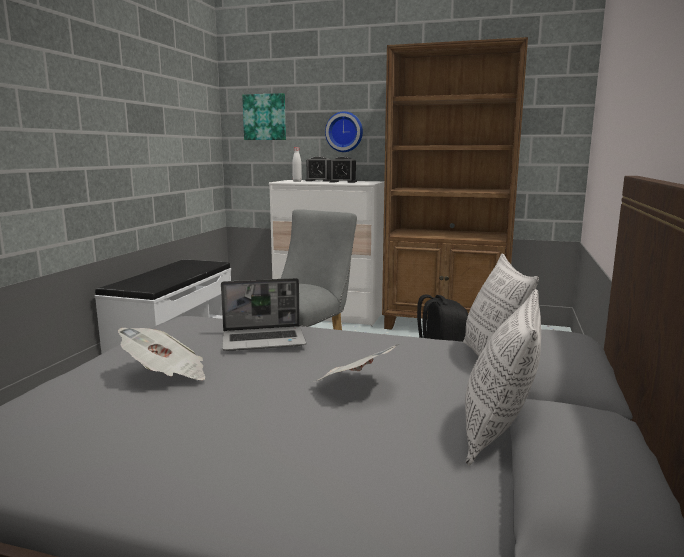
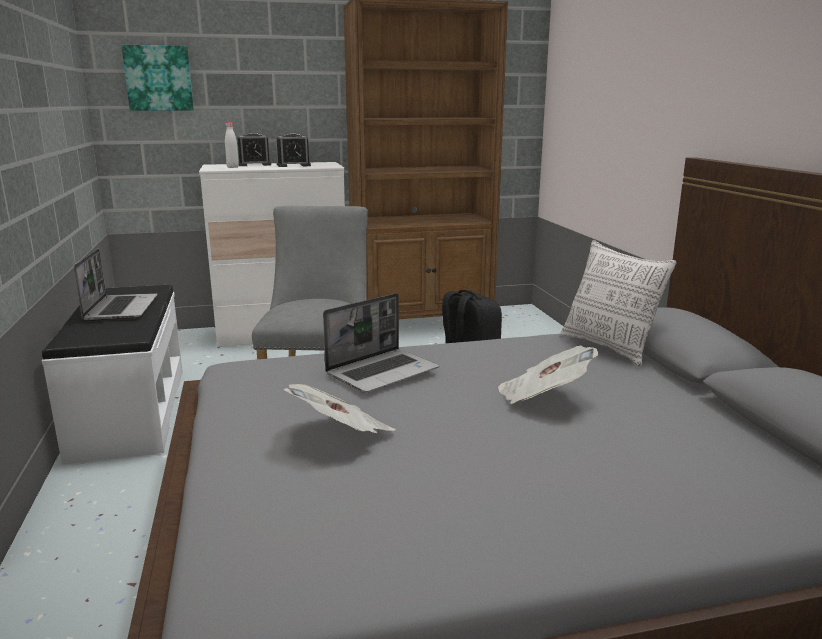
camera: 30 degrees left, 5 degrees up
(174, 272) = (120, 308): none -> laptop
(344, 132) = (277, 100): wall clock -> none
(497, 432) = (705, 407): pillow -> none

